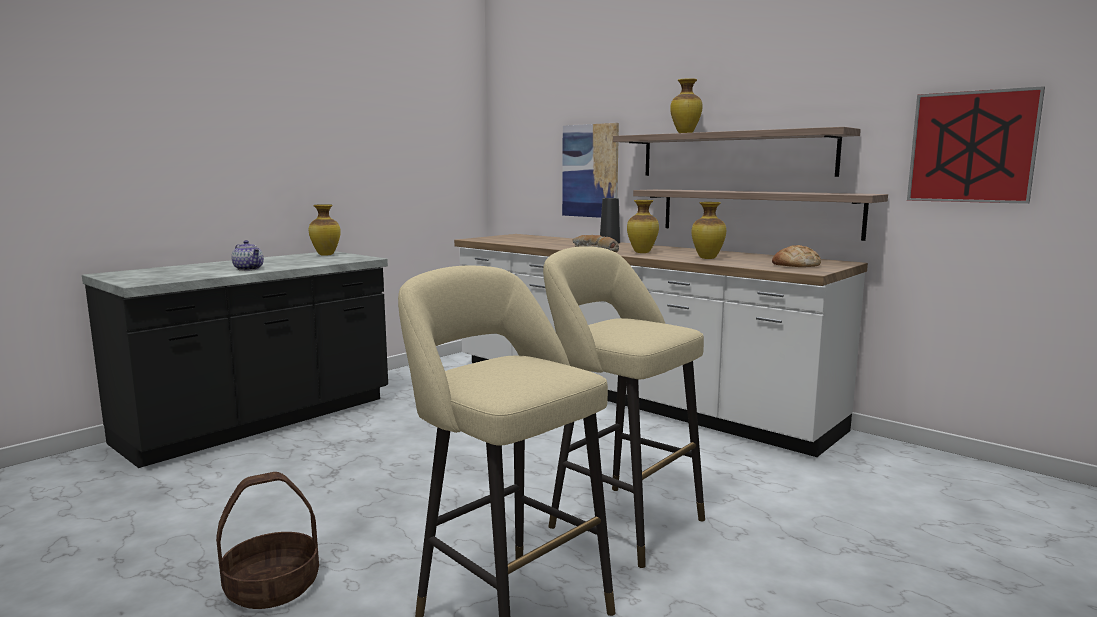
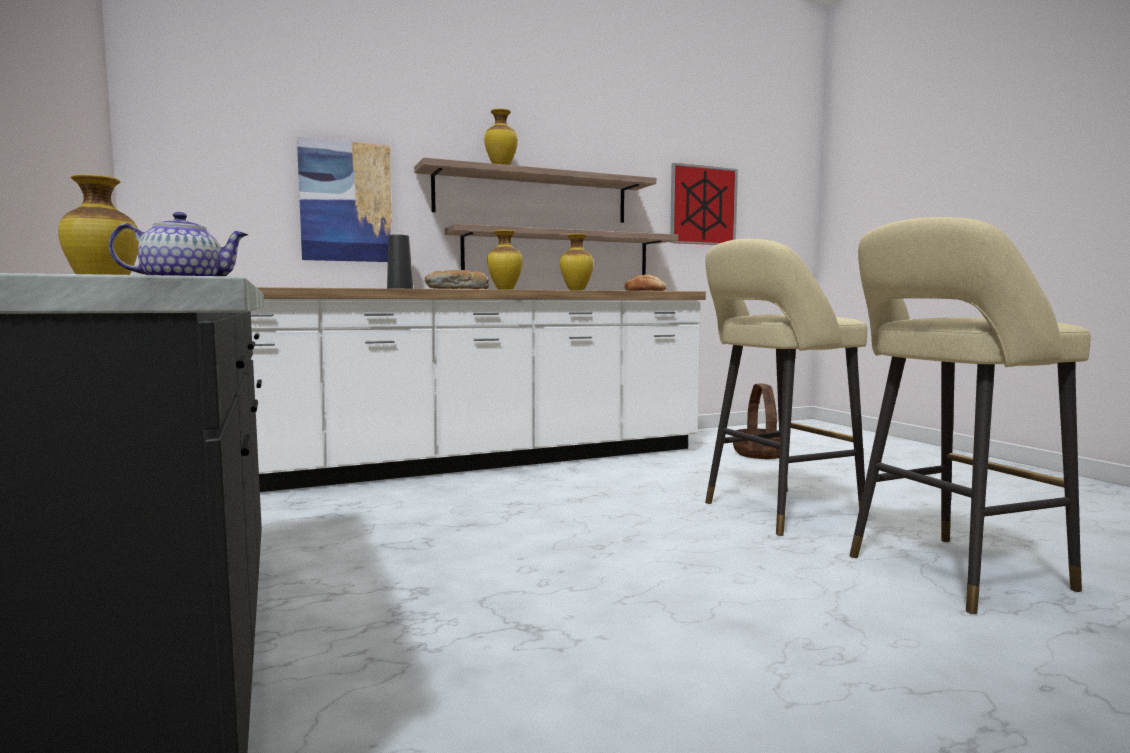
camera: 65 degrees left, 5 degrees down
(272, 587) = (918, 701): basket -> basket (760, 454)

